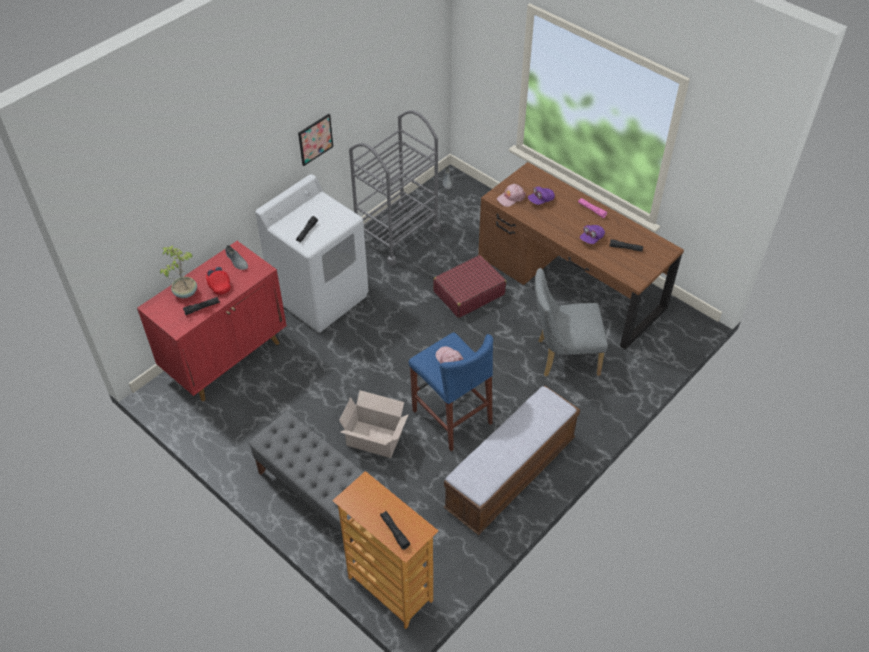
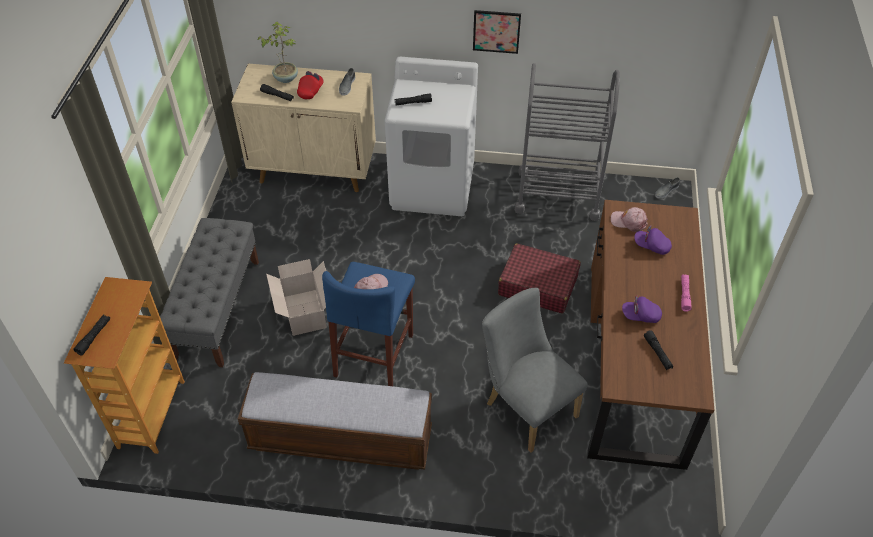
camera: 55 degrees right, 0 degrees up
(226, 357) = (315, 170): red cabinet -> beige cabinet

